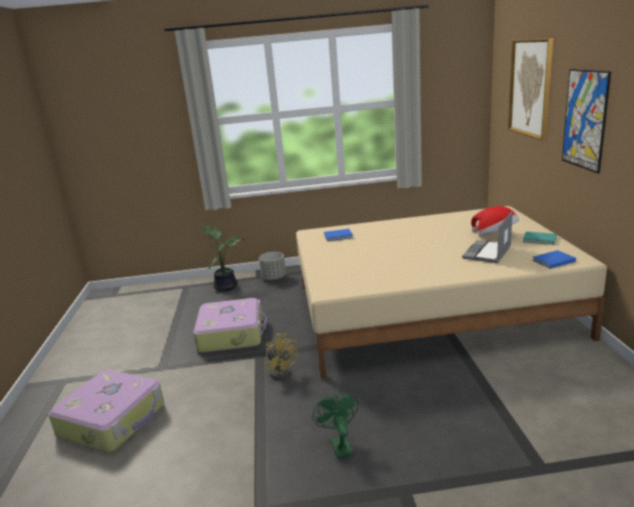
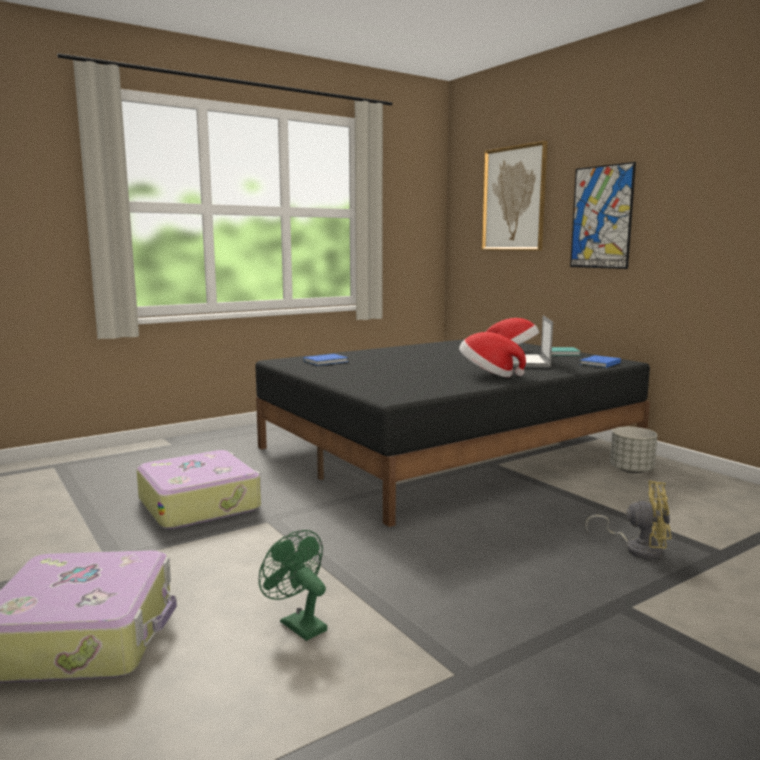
camera: 30 degrees left, 10 degrees down
(226, 286) = (133, 458): potted plant -> none
(273, 278) = (203, 443): grey planter -> grey planter (631, 470)
(281, 370) = (322, 528): yellow fan -> yellow fan (637, 548)
(339, 445) = (491, 583): green fan -> green fan (298, 624)
(430, 310) = (449, 450): beige bed -> black bed
(433, 268) = (488, 374): none -> hat

